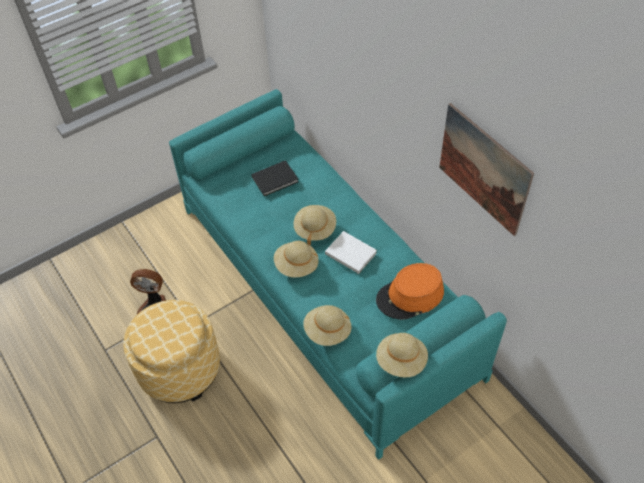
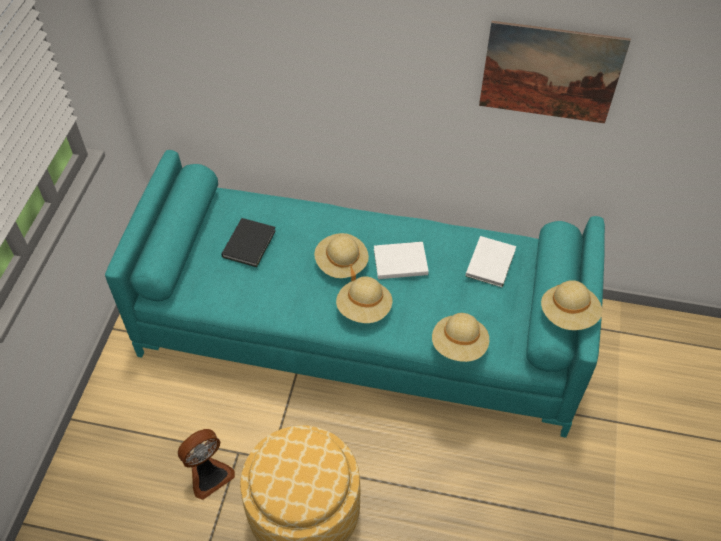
camera: 45 degrees left, 0 degrees up
(410, 296) = (491, 262): orange hat -> white book

